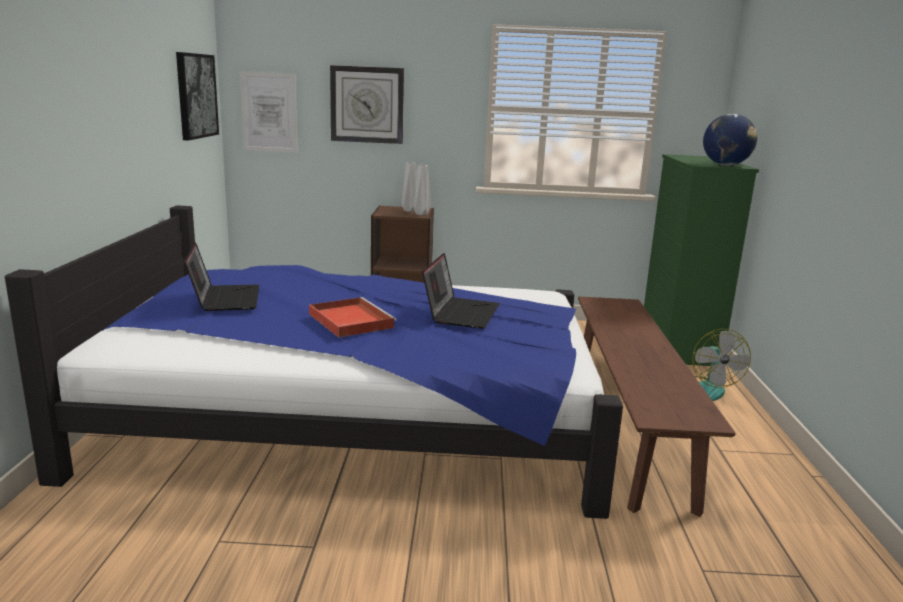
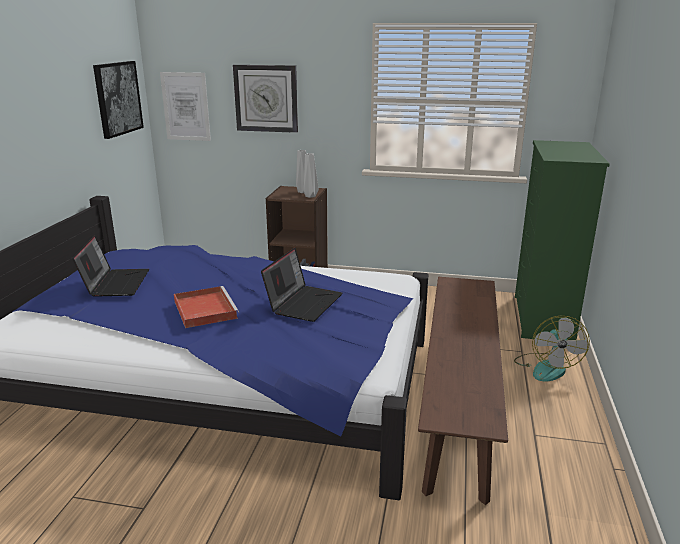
camera: 10 degrees right, 5 degrees up
(726, 165) = (580, 157): globe -> none

